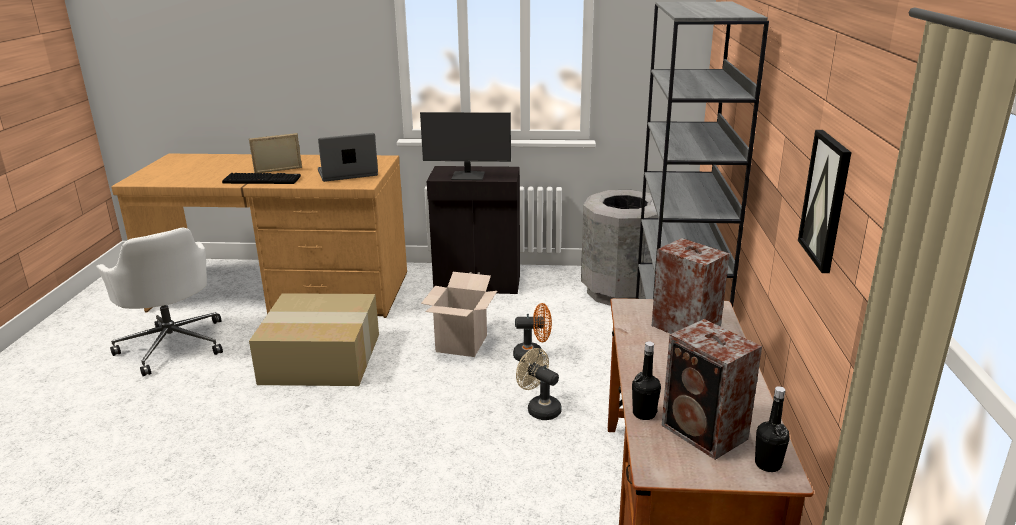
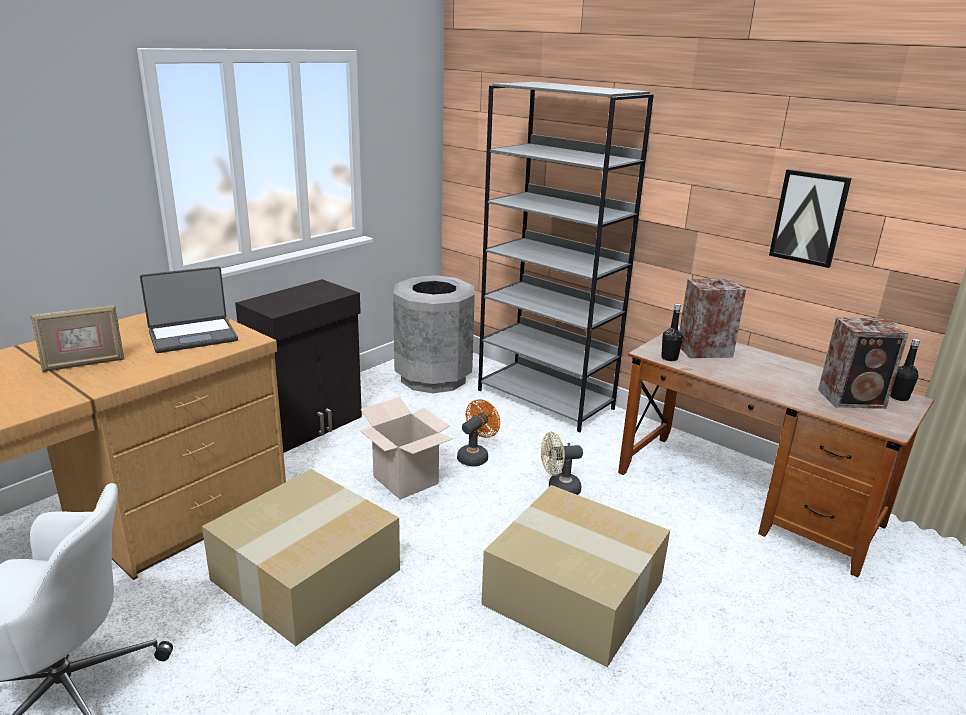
camera: 55 degrees left, 0 degrees up
(263, 180) = (95, 380): keyboard -> none
(278, 171) = (84, 364): picture frame -> picture frame turned 135 degrees counterclockwise
(347, 174) = (193, 336): laptop -> laptop turned 135 degrees counterclockwise
(410, 467) = (576, 592): none -> cardboard box
(468, 176) = (302, 301): monitor -> none
(644, 414) = (816, 406): black bottle -> black bottle (669, 358)

